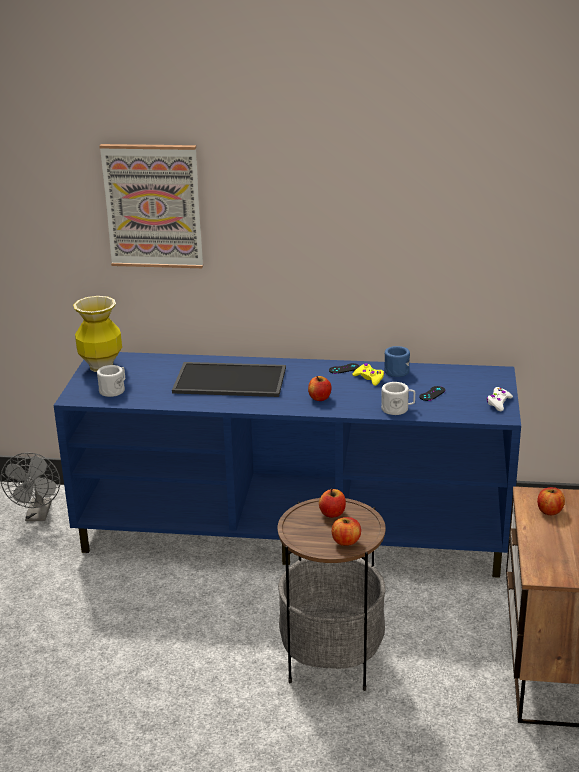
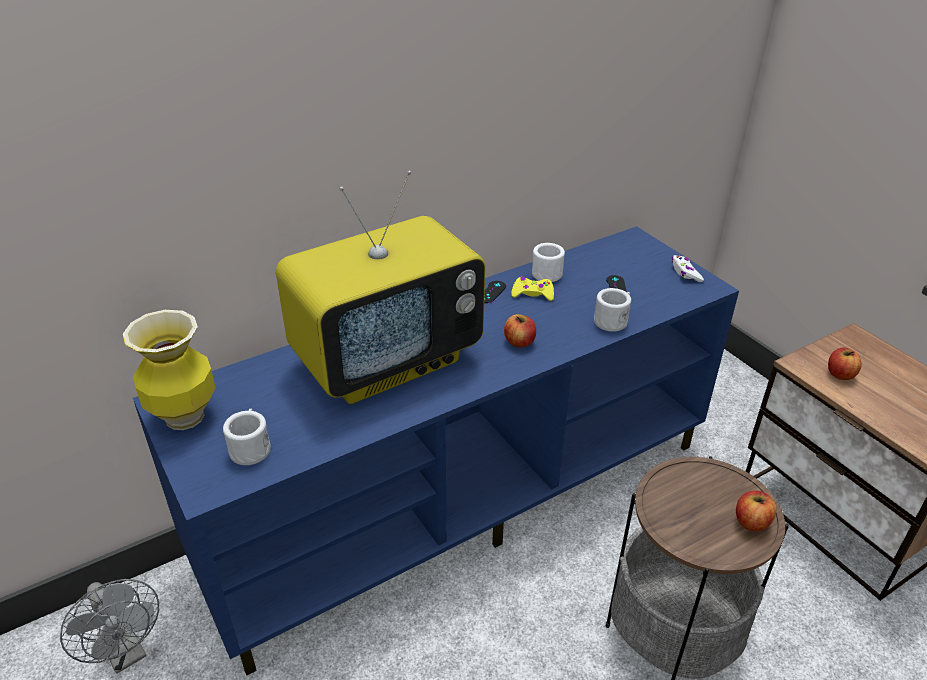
camera: 40 degrees left, 10 degrees up
(153, 206) = (202, 143): picture -> none
(231, 379) = (387, 360): tray -> television
(332, 513) = (685, 489): apple -> none
(397, 370) = (545, 272): blue mug -> white mug

